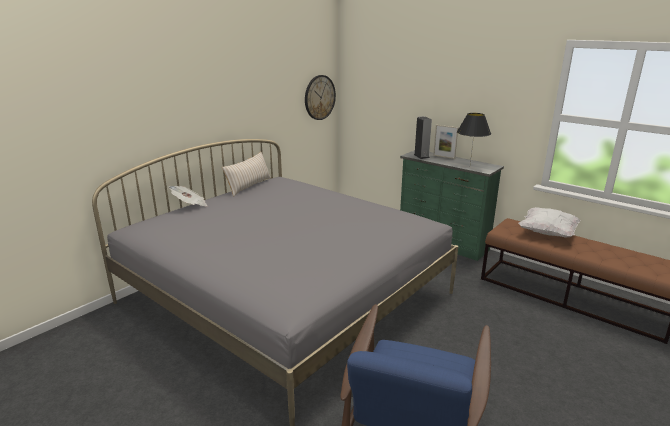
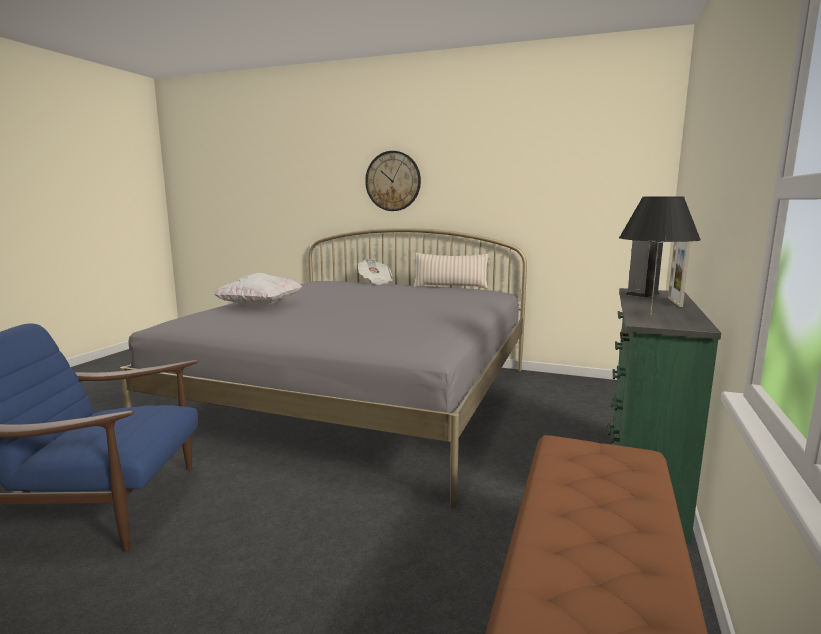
camera: 70 degrees right, 10 degrees down
(319, 97) = (623, 201): wall clock -> wall clock (393, 181)
(547, 233) = (626, 501): white pillow -> white pillow (260, 306)

